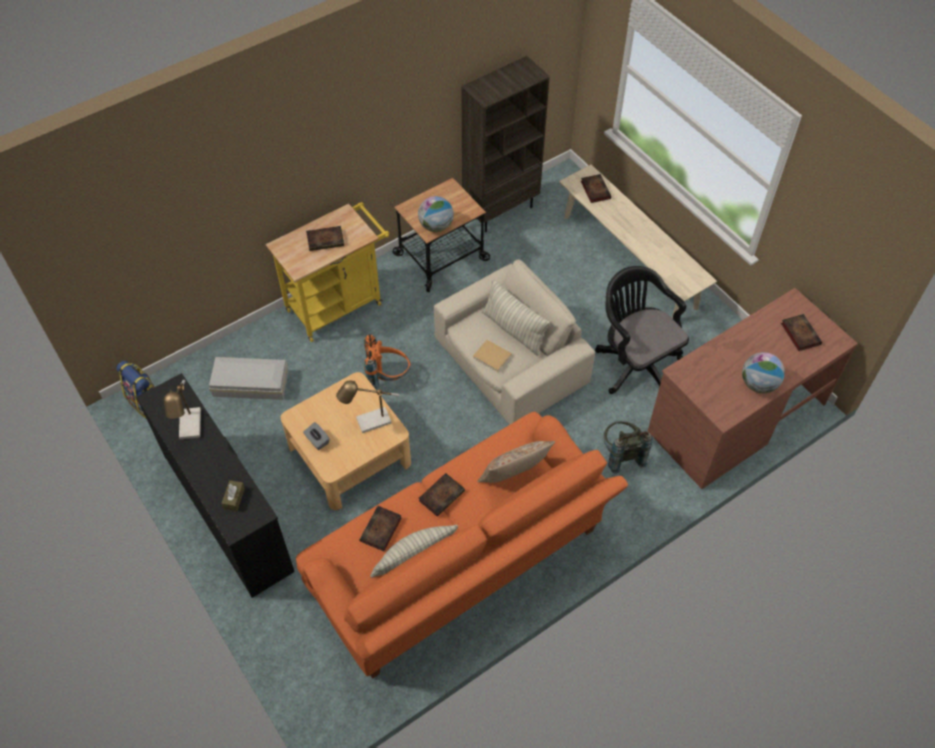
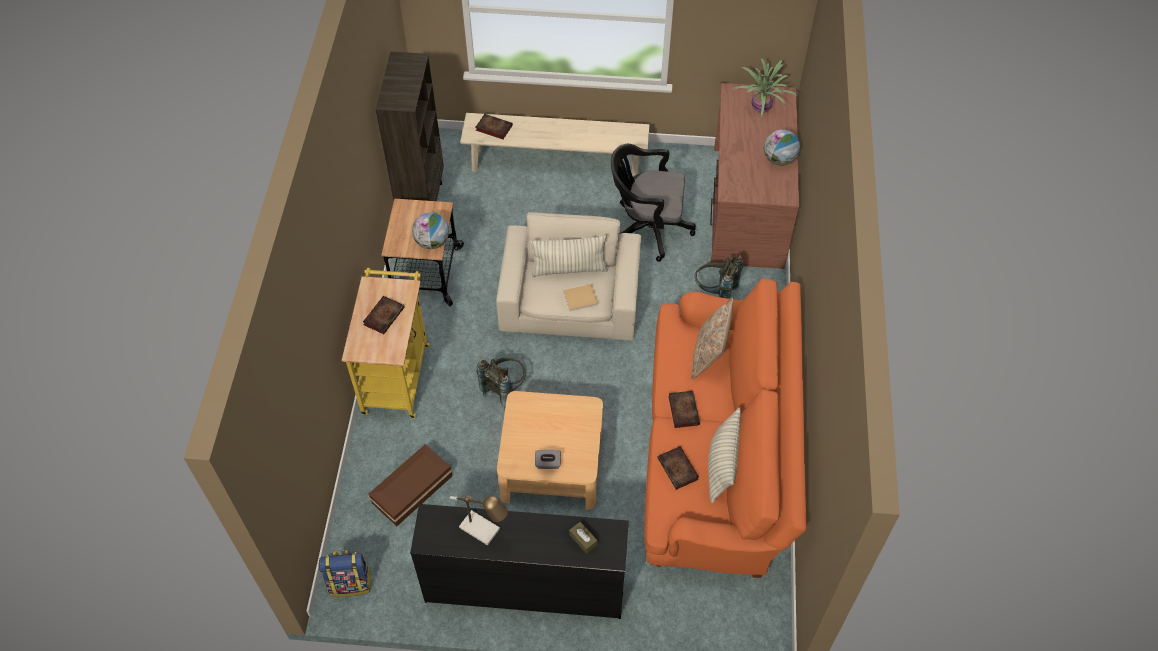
camera: 50 degrees left, 0 degrees up
(252, 384) = (414, 489): white storage box -> brown storage box
(369, 423) = (565, 417): table lamp -> none
(387, 378) = (505, 389): orange backpack -> grey backpack
(799, 333) = (760, 109): book -> potted plant

